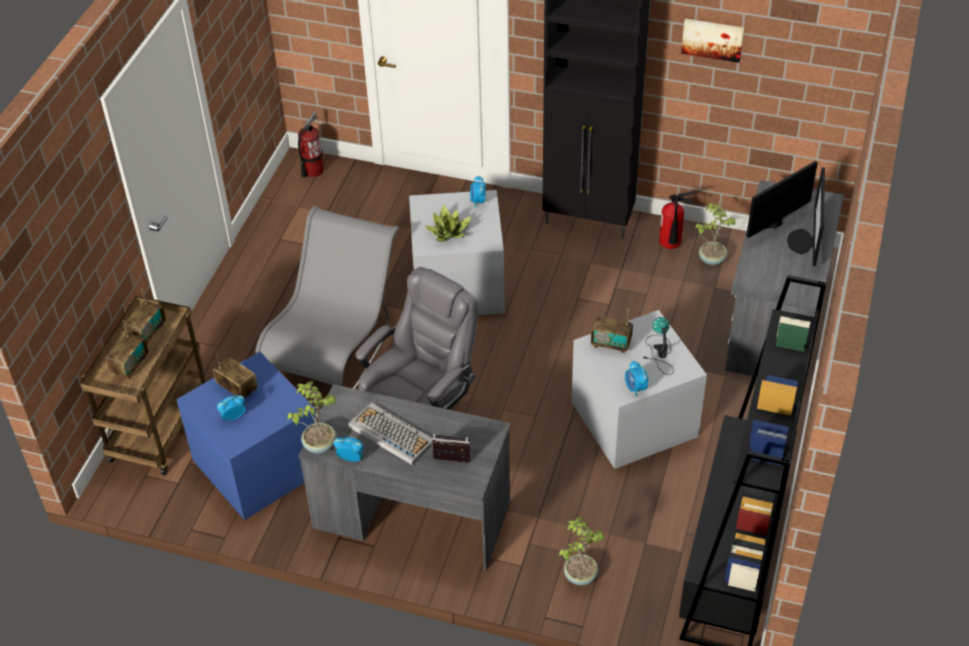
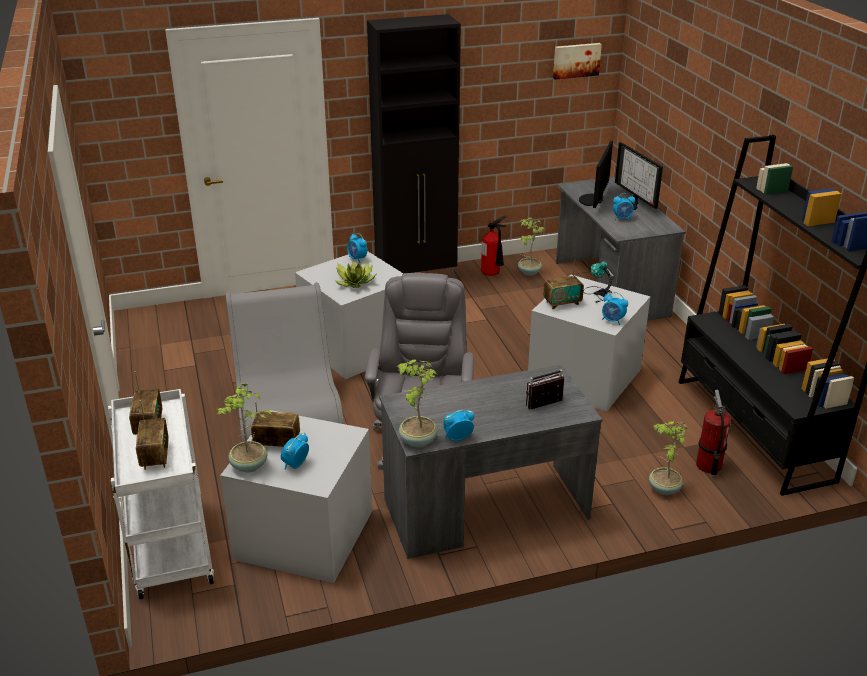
camera: 35 degrees left, 15 degrees down
(159, 426) = (169, 547): brown cart -> white cart
(201, 401) = (249, 466): none -> potted plant
(256, 464) = (302, 535): blue storage box -> grey storage box
(313, 170) = (151, 318): fire extinguisher -> fire extinguisher (708, 465)
(390, 434) = (472, 409): keyboard -> none
(712, 39) = (498, 73): picture -> picture (576, 60)
(772, 262) = (622, 218): none -> alarm clock

